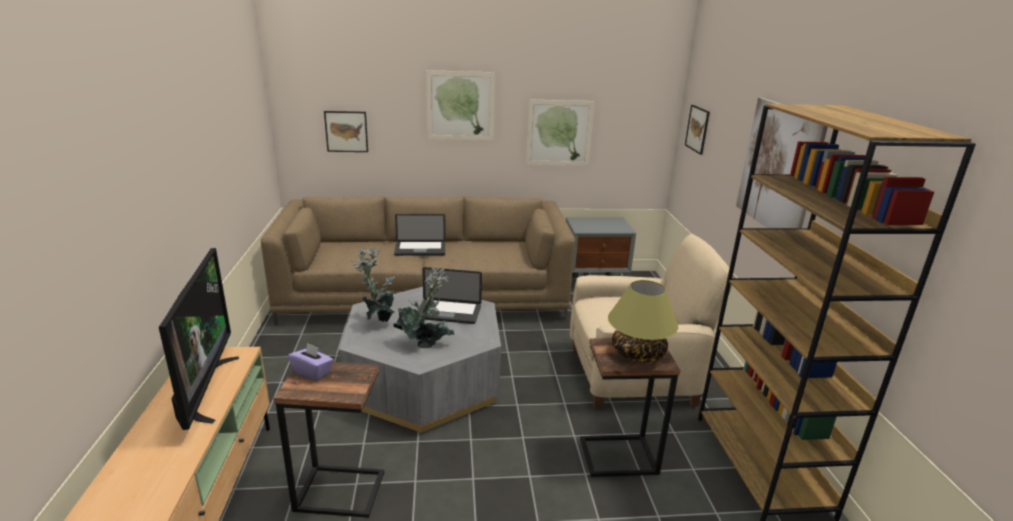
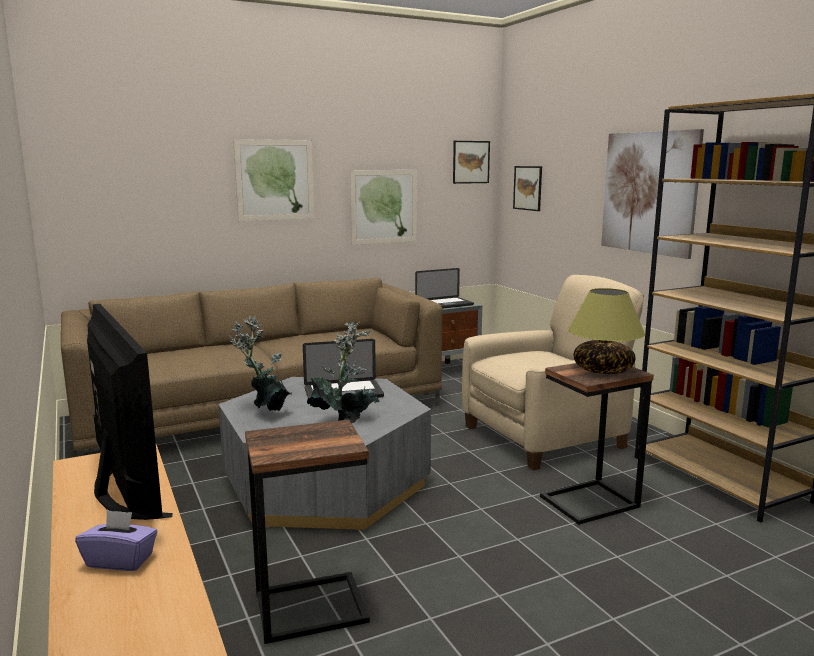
camera: 20 degrees left, 10 degrees down
(312, 372) = (275, 437): purple tissue box -> purple tissue box (120, 560)
(346, 131) = (136, 217): picture -> picture (471, 162)
(420, 249) = (258, 347): laptop -> laptop (444, 304)

